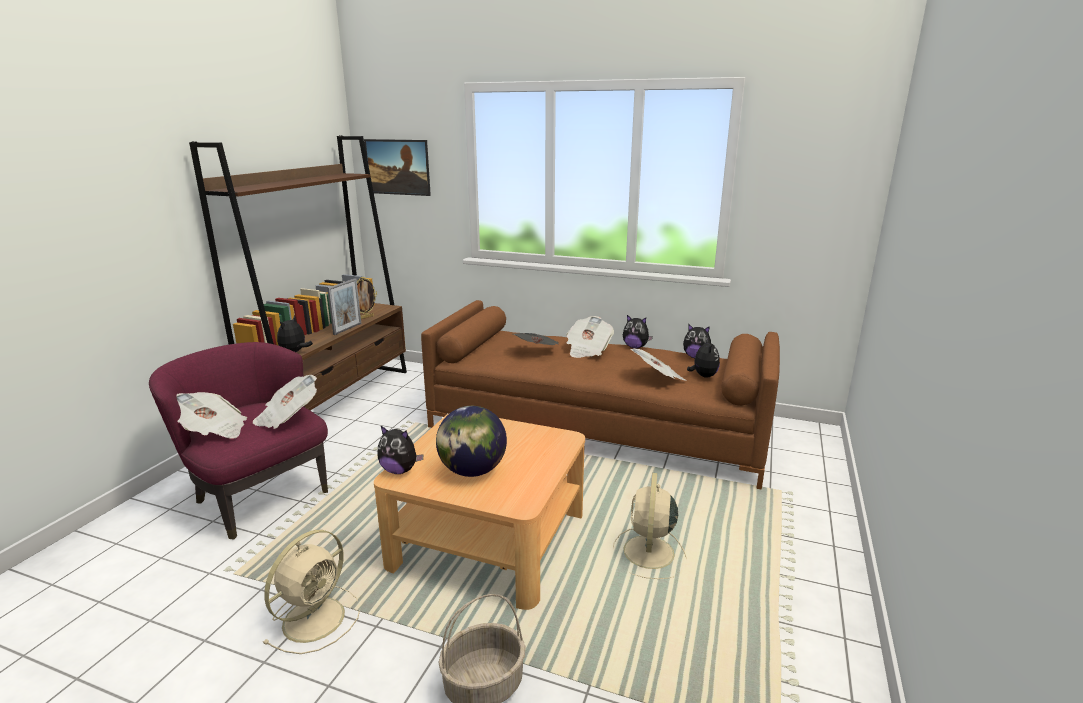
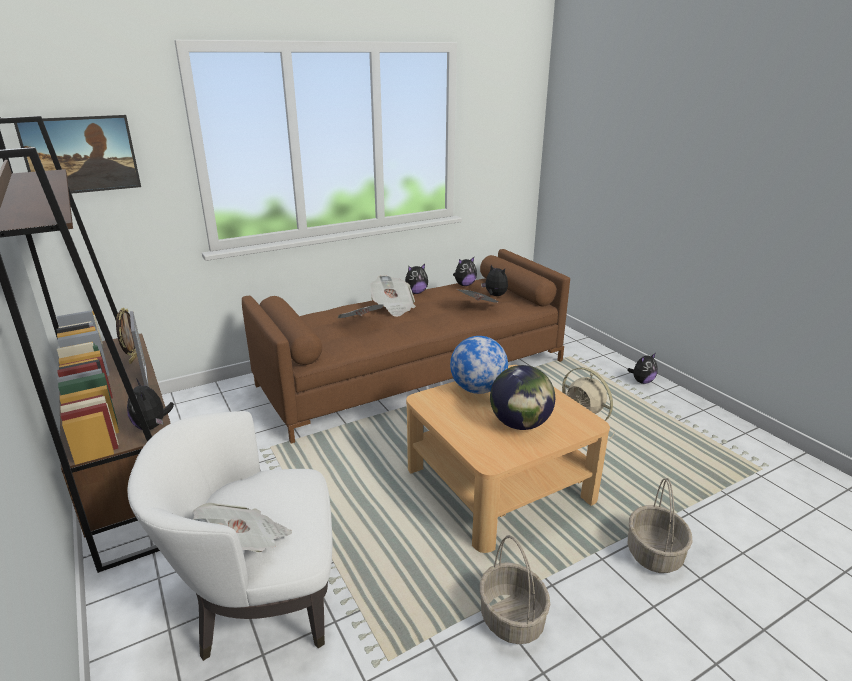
camera: 50 degrees left, 5 degrees up
(258, 496) = (259, 601): purple armchair -> white armchair
(287, 417) = (288, 484): newspaper -> none
(316, 617) = (511, 618): beige fan -> basket
(400, 470) = (480, 455): plush toy -> plush toy (642, 381)
(507, 433) = (477, 389): none -> globe

